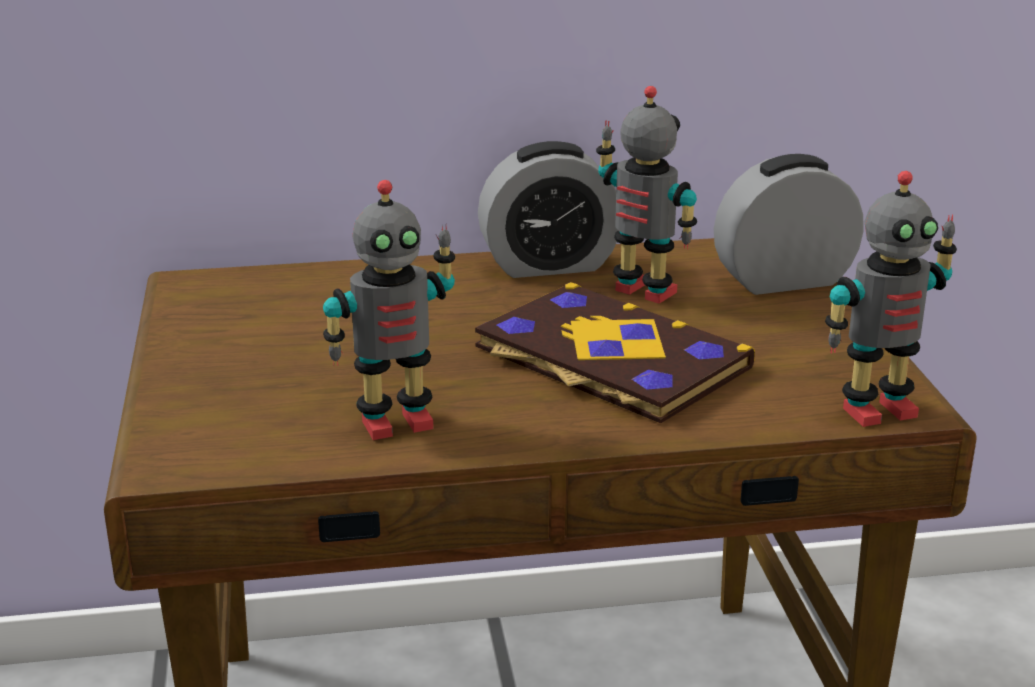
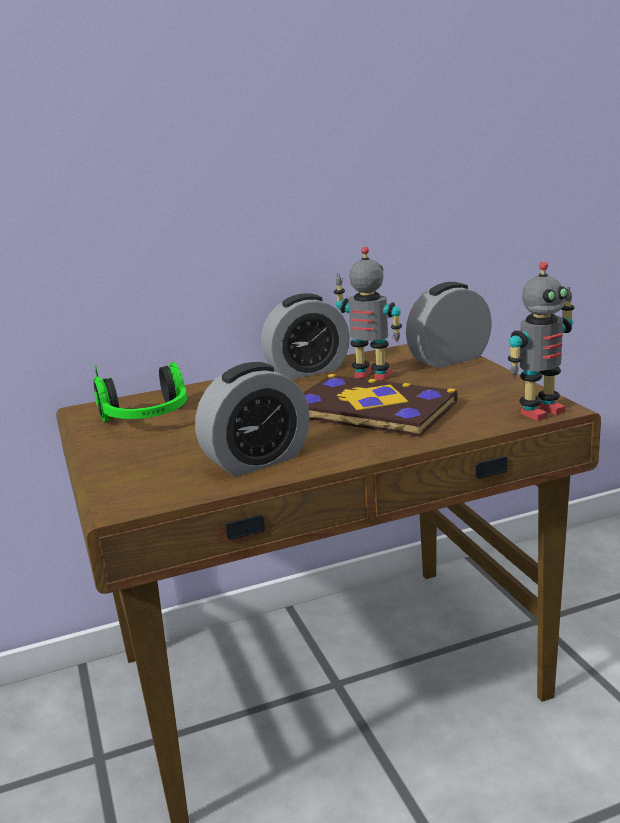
camera: 10 degrees left, 5 degrees down
(269, 315) = (147, 419): none -> headphones
(395, 422) = (257, 460): toy robot -> alarm clock

